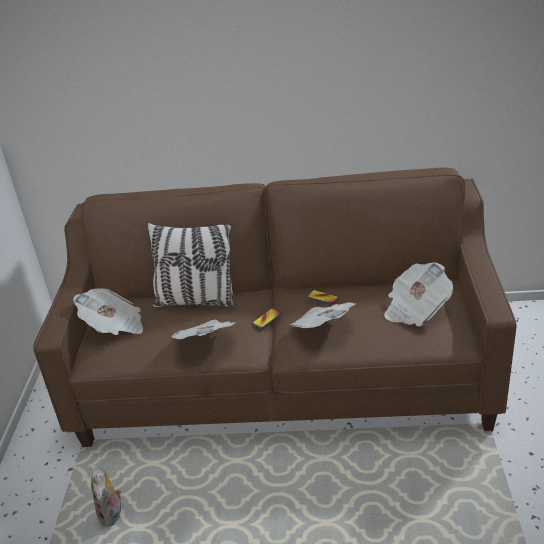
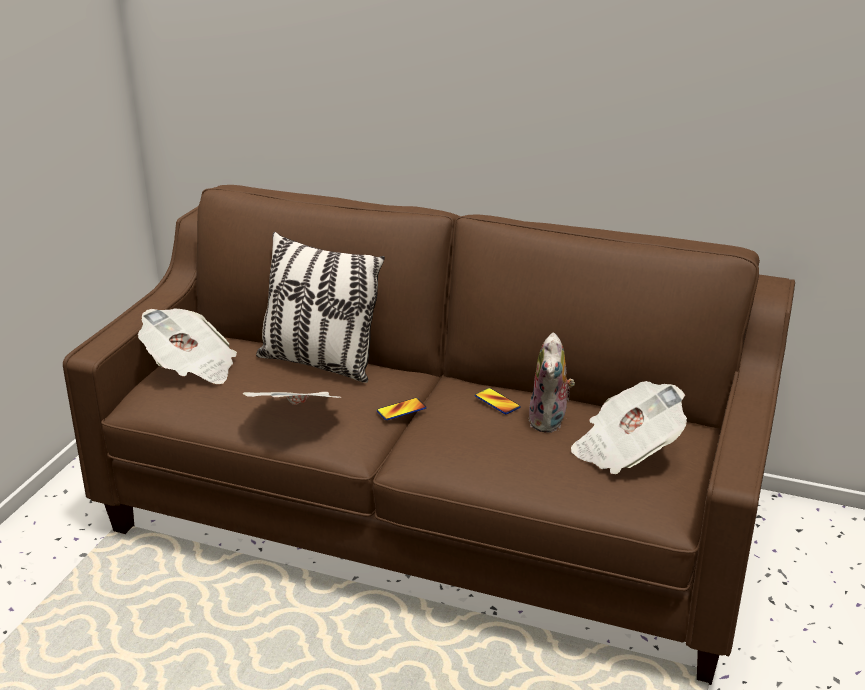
camera: 15 degrees right, 5 degrees down
(112, 515) = (103, 629): plush toy -> plush toy (550, 421)
(322, 328) = (471, 441): newspaper -> none

